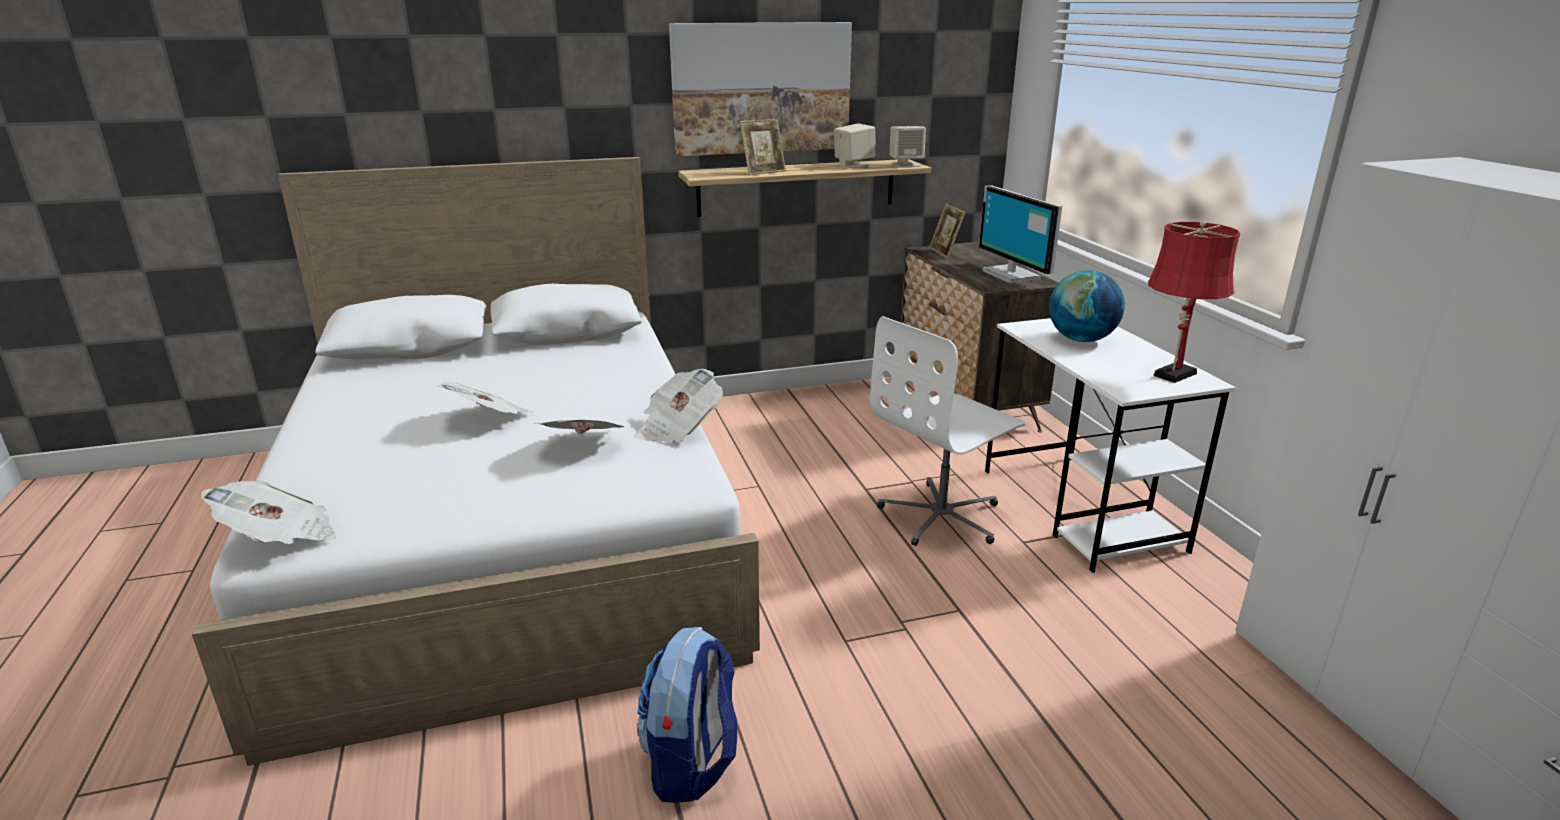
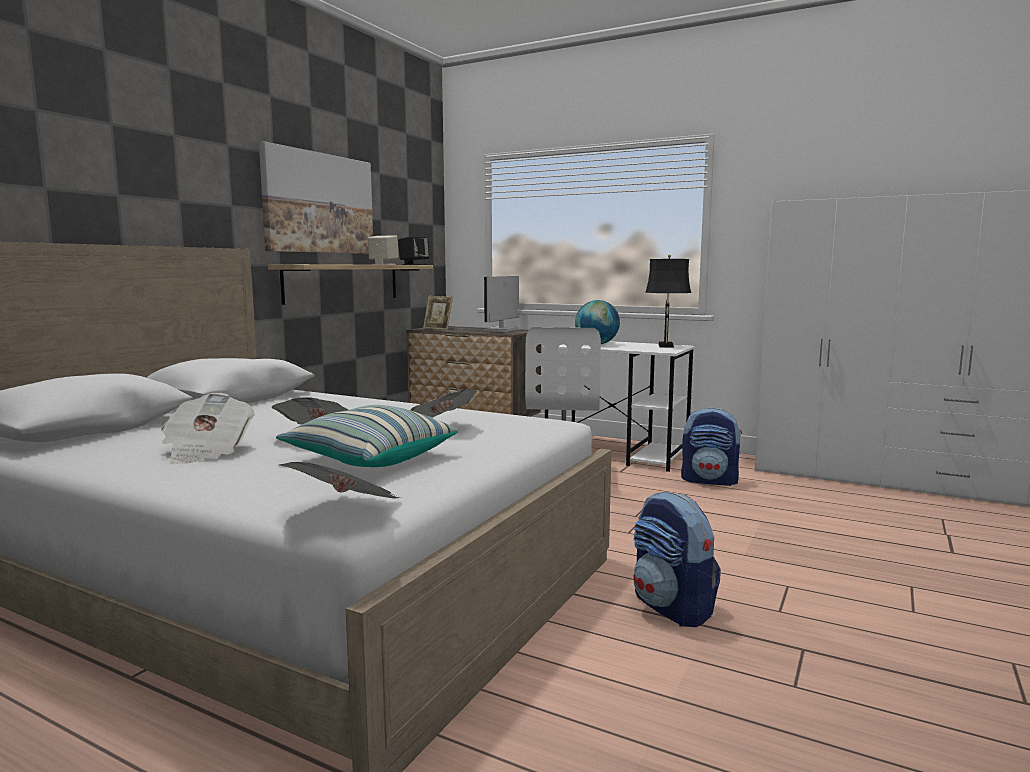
camera: 45 degrees left, 15 degrees down
(440, 472) = (369, 459): none -> pillow
(679, 428) = (472, 411): newspaper -> newspaper (207, 451)
(763, 172) = (339, 264): picture frame -> none
(905, 164) = (414, 264): beige speaker -> black speaker
(1012, 274) = (502, 330): monitor -> monitor turned 90 degrees clockwise
(1119, 616) = (710, 480): none -> backpack
(1172, 375) = (666, 346): red table lamp -> black table lamp

